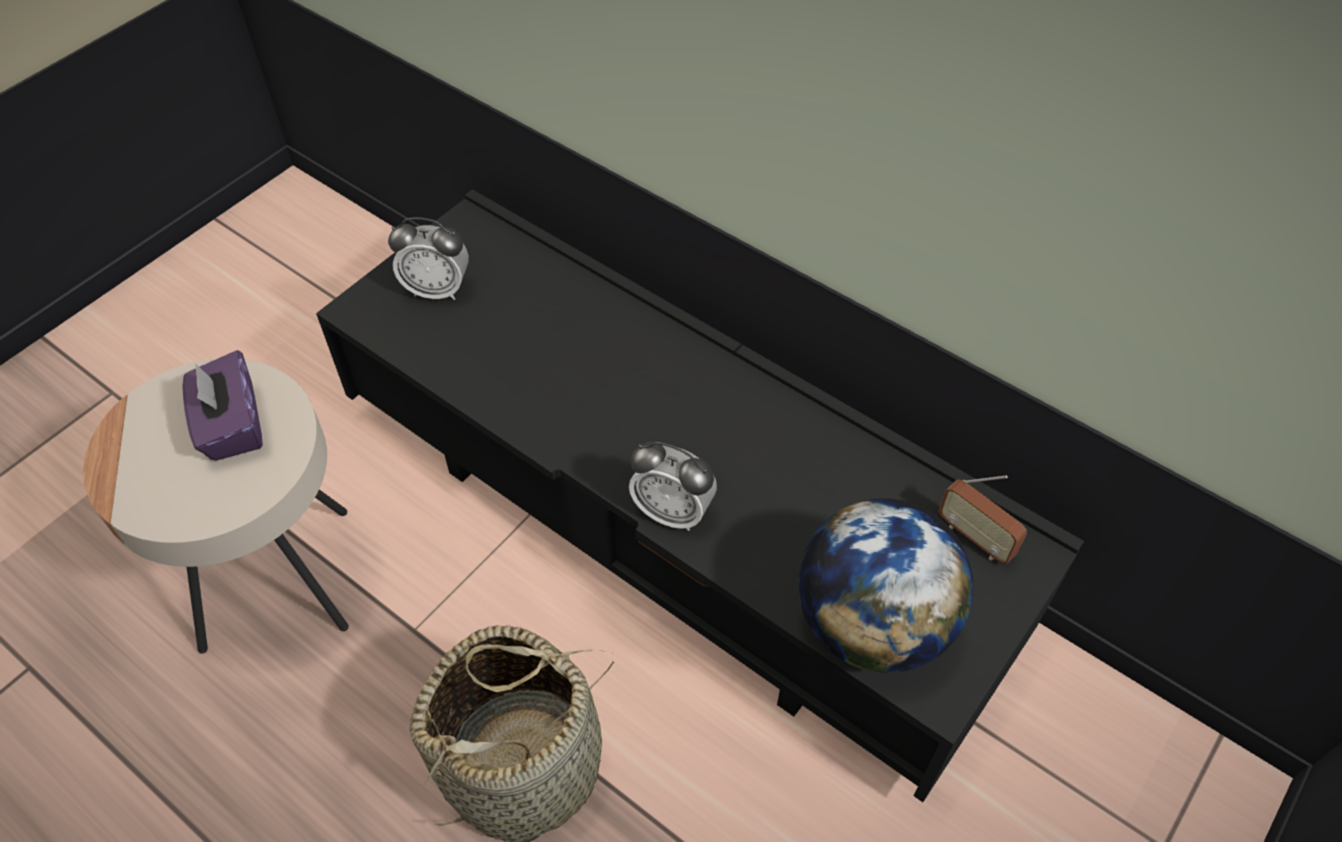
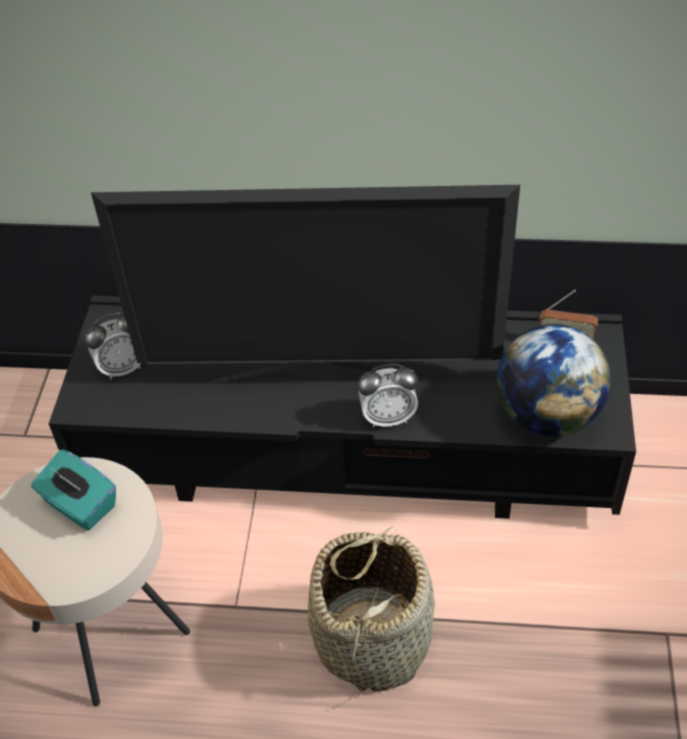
camera: 30 degrees left, 5 degrees down
(232, 426) = (80, 505): purple tissue box -> turquoise tissue box
(635, 416) = (320, 377): none -> television

